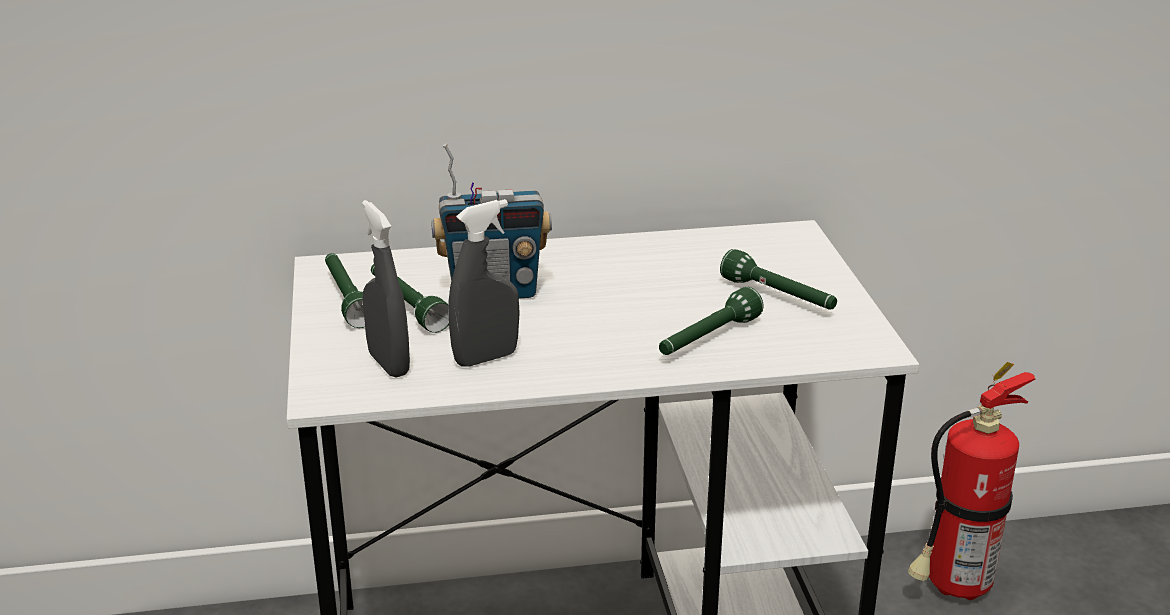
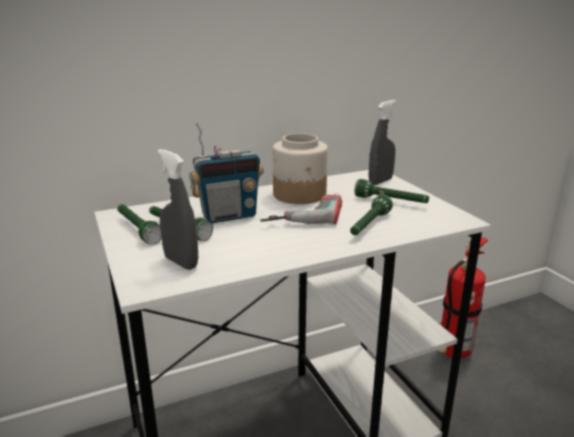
camera: 15 degrees left, 5 degrees down
(486, 358) = (243, 251): grey spray bottle -> grey spray bottle (380, 181)
(615, 303) = (304, 214): none -> power drill
(632, 263) = (300, 194): none -> jar

